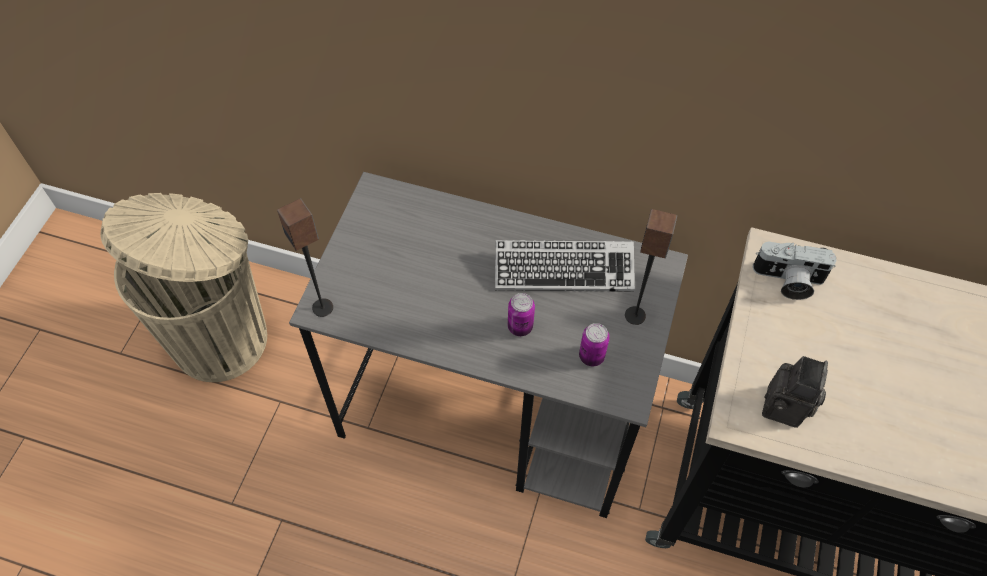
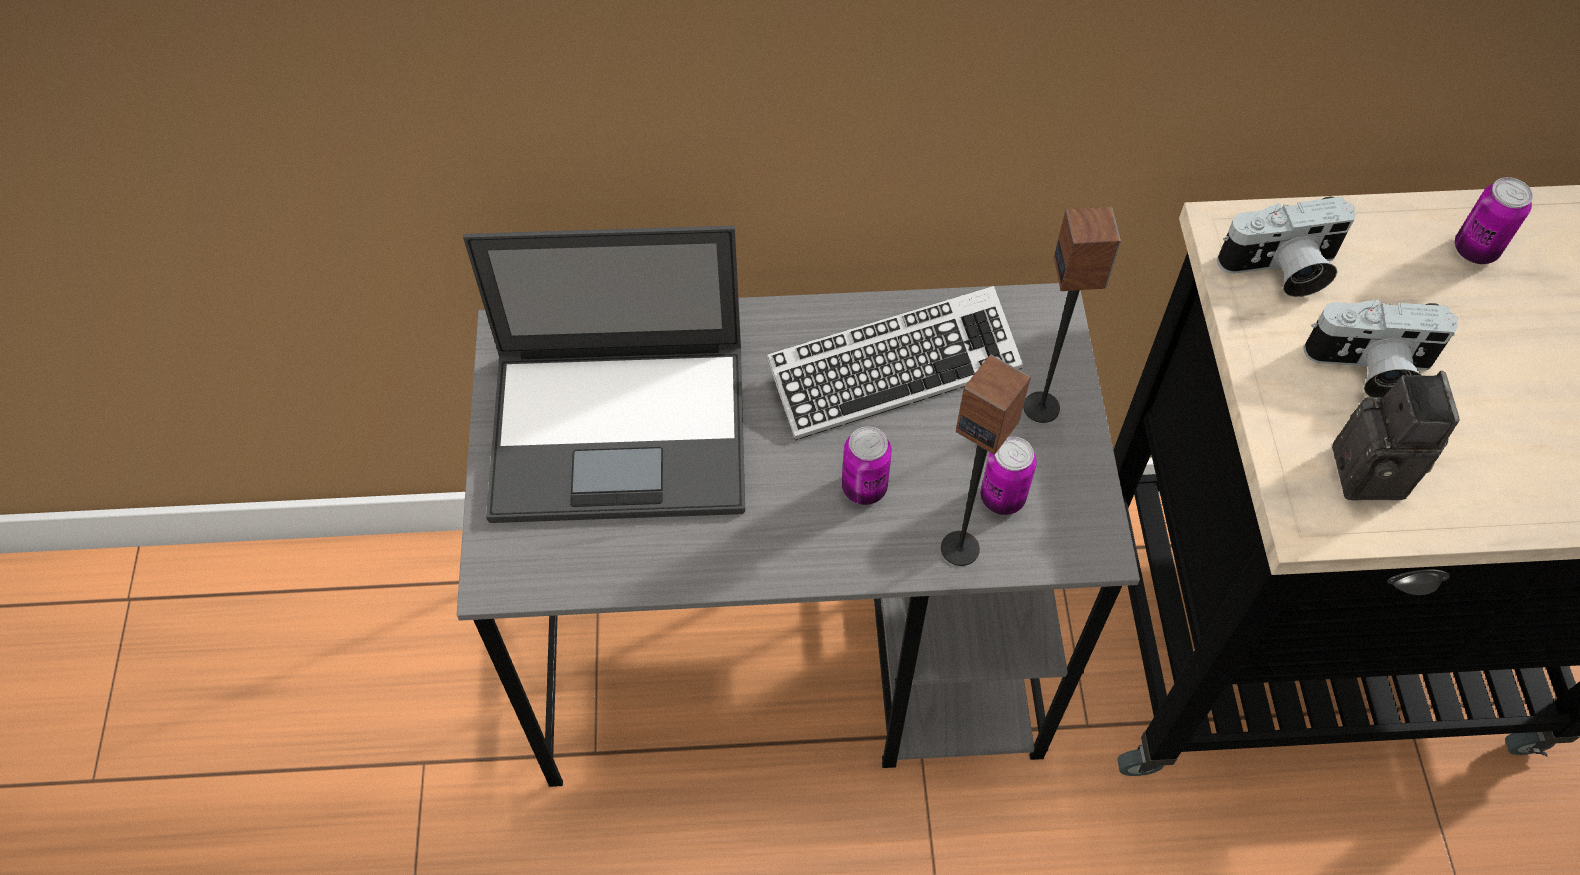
camera: 20 degrees left, 0 degrees up
(223, 337) = (276, 687): beige trash can -> none
(323, 307) = (508, 568): speaker -> speaker (960, 548)
(409, 257) = (623, 431): none -> laptop
(812, 351) = (1369, 369): none -> camera
(909, 305) = (1475, 250): none -> can

